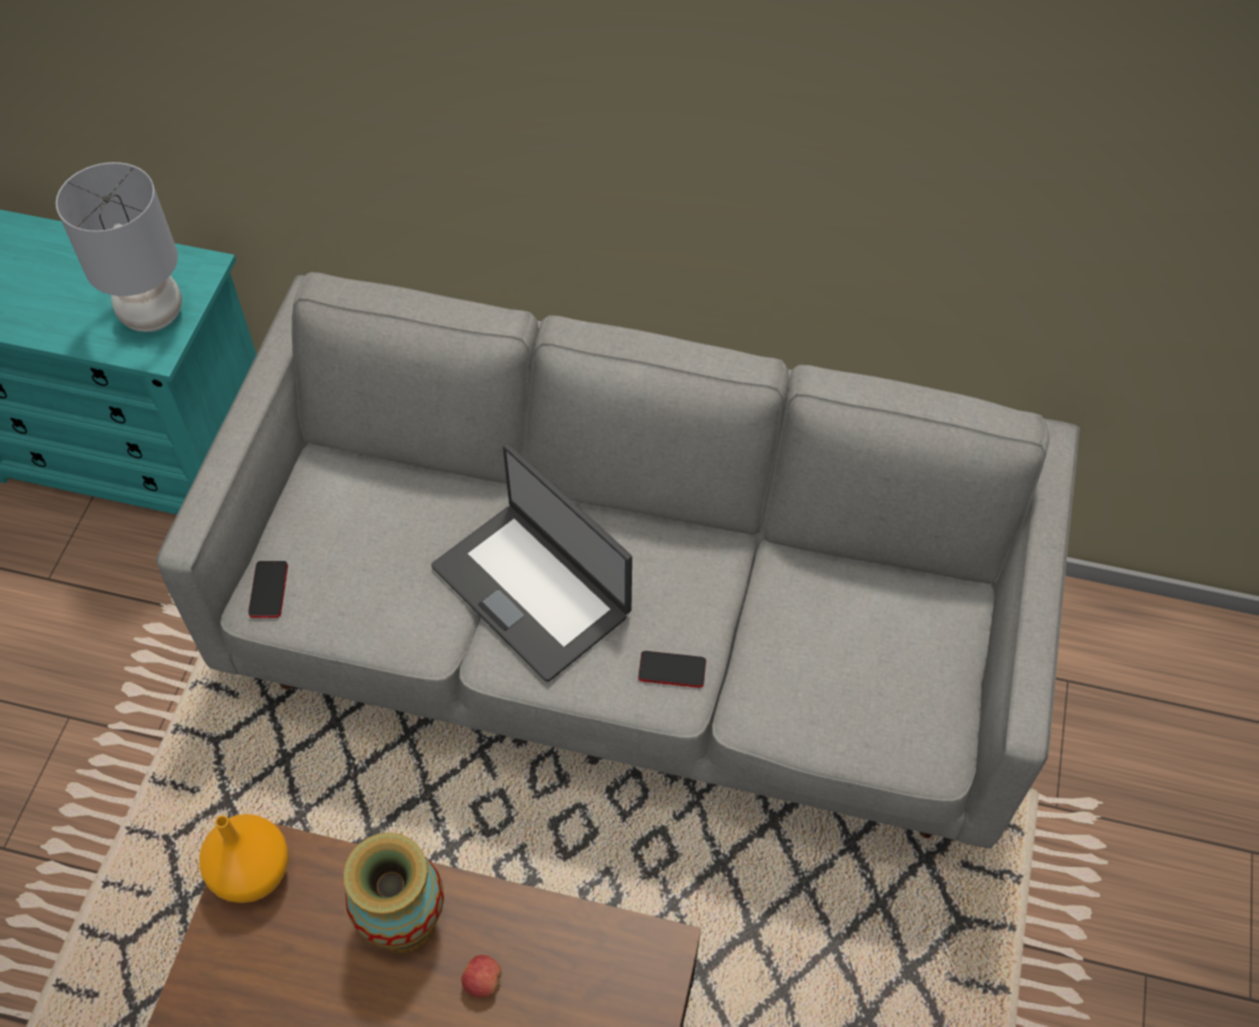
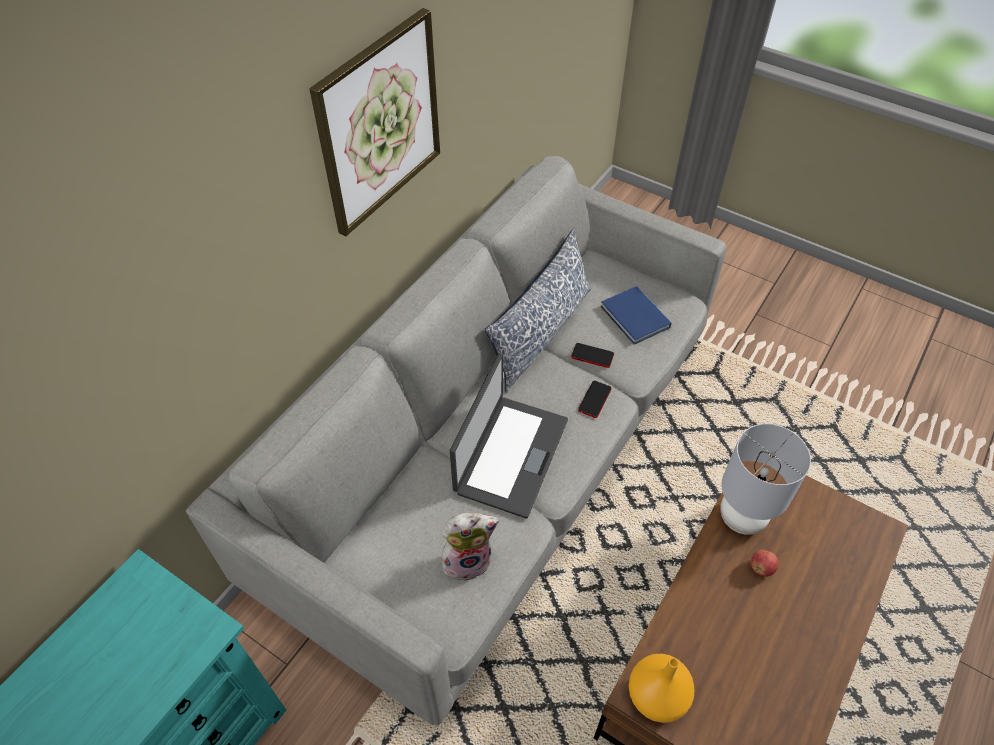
camera: 70 degrees left, 5 degrees down
(152, 314) = (165, 626): grey table lamp -> grey table lamp (740, 518)
(268, 590) = (443, 623): phone -> phone (592, 356)
(359, 589) = (468, 560): none -> plush toy
(404, 920) = (711, 604): vase -> none
(532, 589) = (510, 455): laptop -> laptop turned 45 degrees counterclockwise
(744, 129) = (379, 123): none -> picture
(770, 566) = (540, 333): none -> pillow
(863, 688) = (635, 318): none -> blue book

